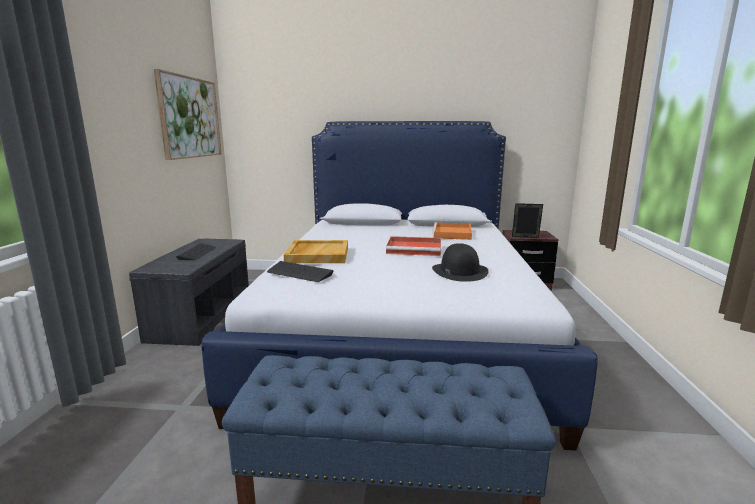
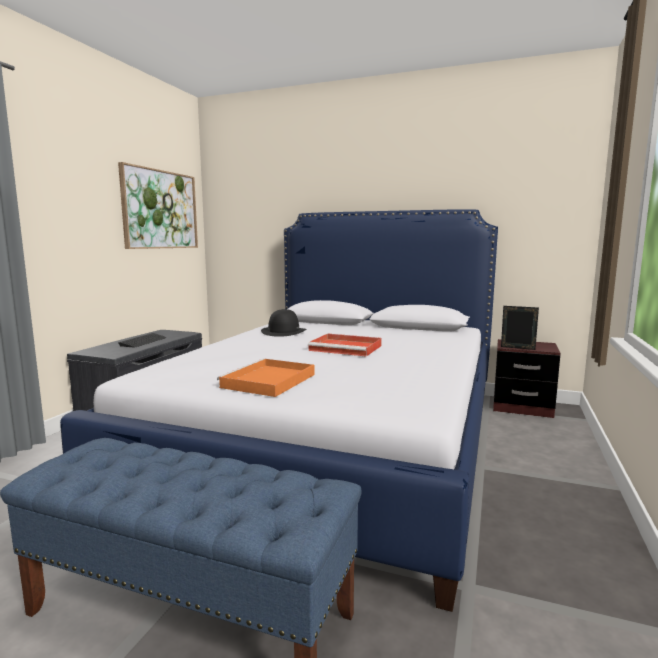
camera: 15 degrees right, 5 degrees down
(299, 273) = (192, 361): keyboard -> none
(317, 254) = (234, 346): beige tray -> none
(452, 233) = (411, 336): orange tray -> orange tray (268, 381)
(459, 271) = (368, 373): black hat -> black hat (283, 331)

